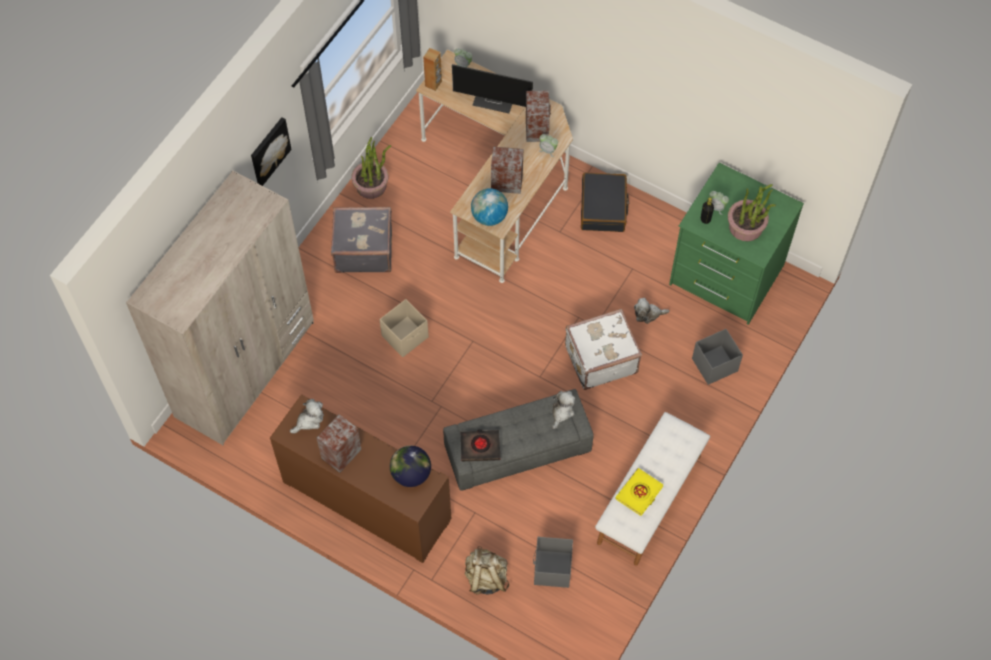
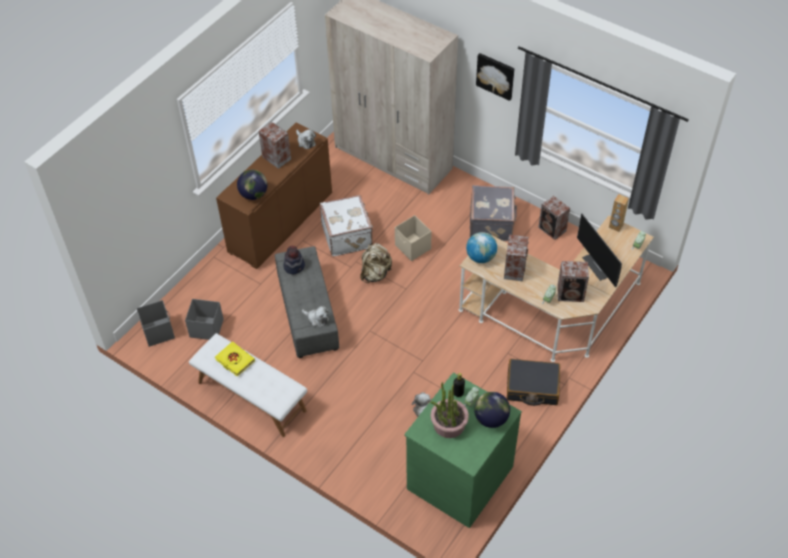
camera: 95 degrees right, 10 degrees down
(371, 185) = (552, 230): potted plant -> speaker
(480, 447) = (294, 266): black book -> hat
(486, 578) = (208, 288): beige backpack -> beige backpack (375, 273)
(495, 100) = (600, 266): monitor -> monitor turned 45 degrees counterclockwise
(600, 358) = (382, 372): white suitcase -> white suitcase (348, 236)
(714, 365) = (368, 456): grey storage box -> grey storage box (158, 331)
(732, 189) = (491, 418): none -> globe

